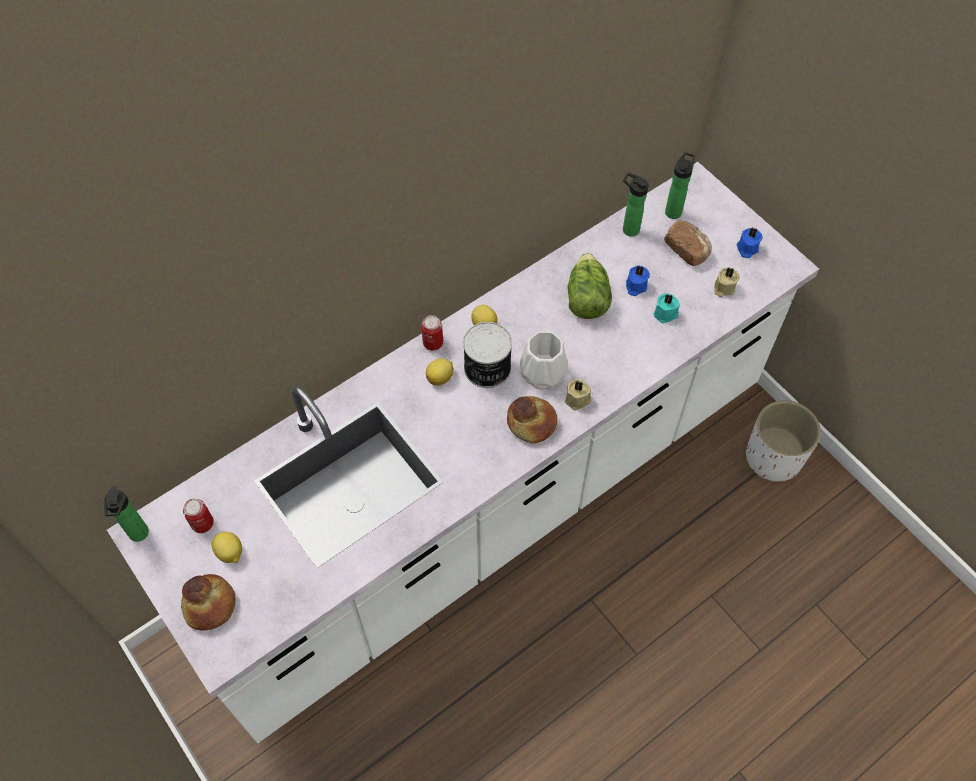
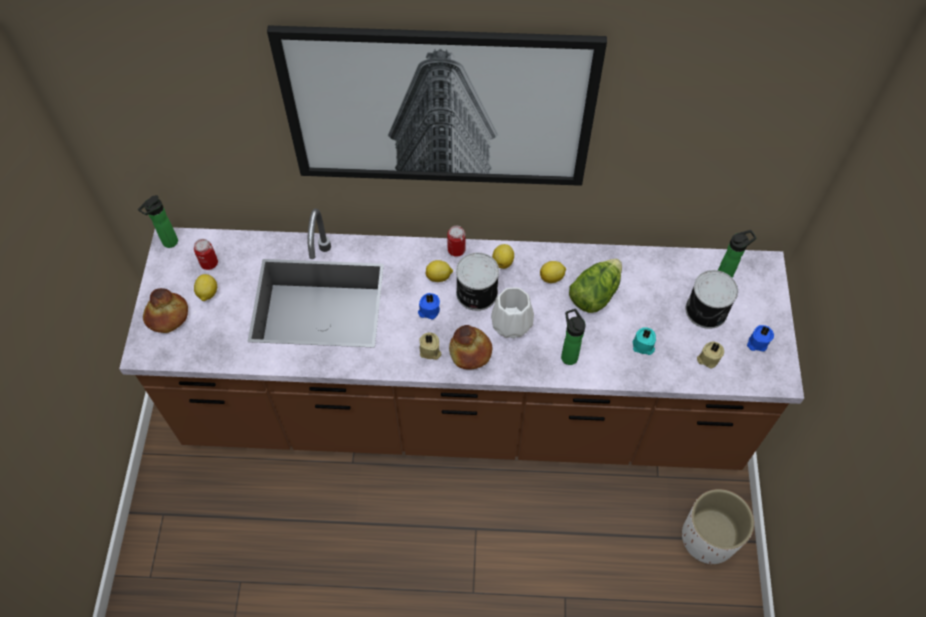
camera: 40 degrees right, 0 degrees up
(387, 198) = (439, 109): none -> picture
(488, 507) = (463, 411): white counter -> brown counter
(539, 309) = (552, 277): none -> lemon
(578, 400) = (518, 360): beige candle -> beige candle (430, 351)
(628, 229) = (676, 265): bottle -> bottle (568, 355)
(635, 286) = (639, 310): blue candle -> blue candle (429, 310)
(687, 249) = (707, 311): bread -> can

